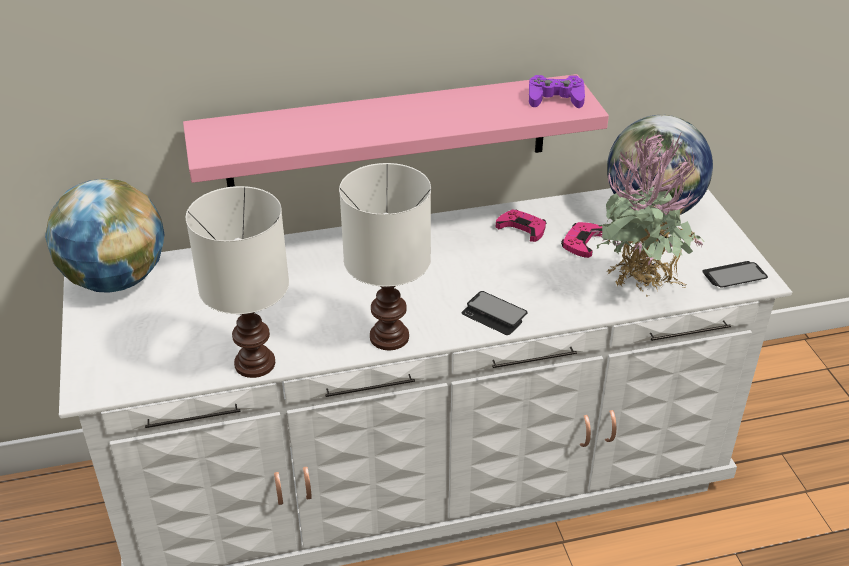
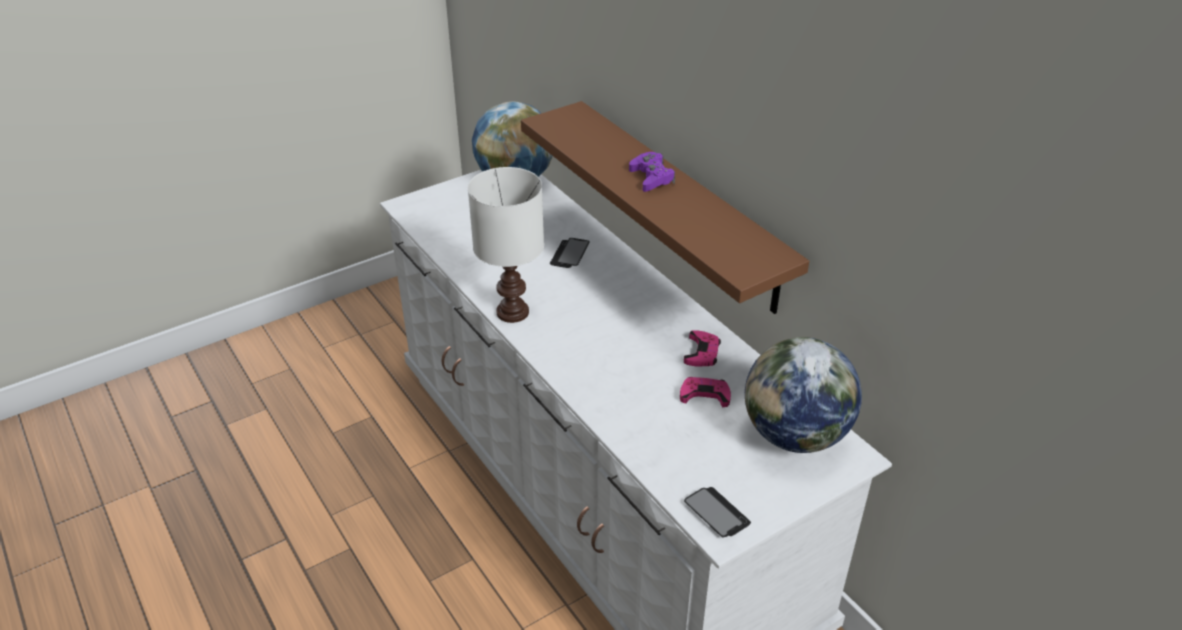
camera: 70 degrees right, 0 degrees up
(253, 363) = (456, 259): white table lamp -> none
(388, 134) = (680, 204): pink shelf -> brown shelf
(494, 314) = (568, 361): phone -> phone (569, 254)
(555, 98) = (747, 255): purple game controller -> purple game controller (651, 178)
(638, 291) = (650, 445): potted plant -> none

